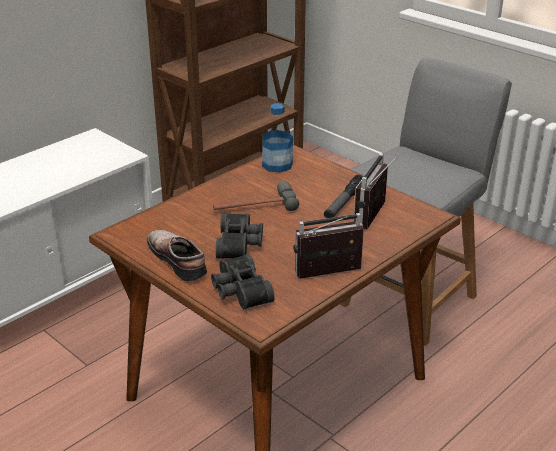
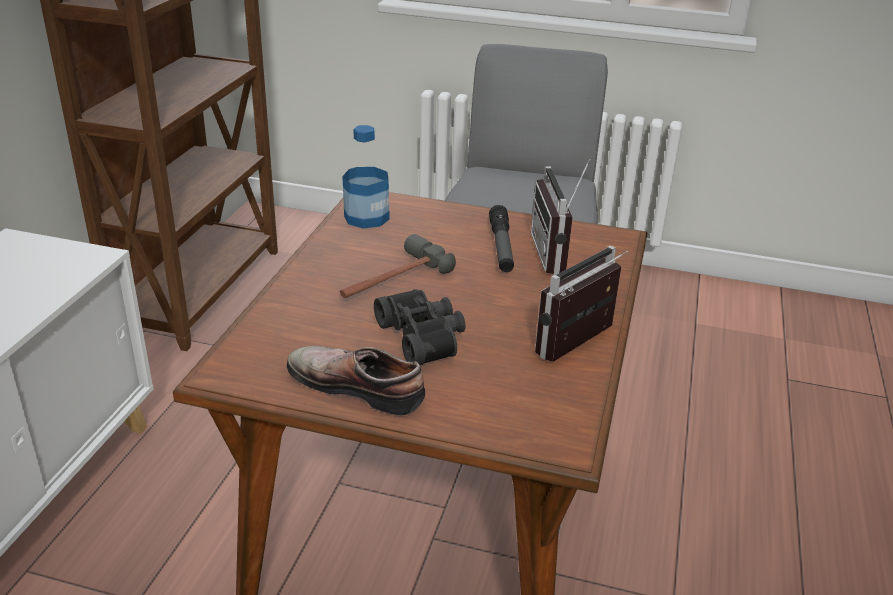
camera: 30 degrees left, 0 degrees up
(239, 291) = (489, 406): black binoculars -> none

